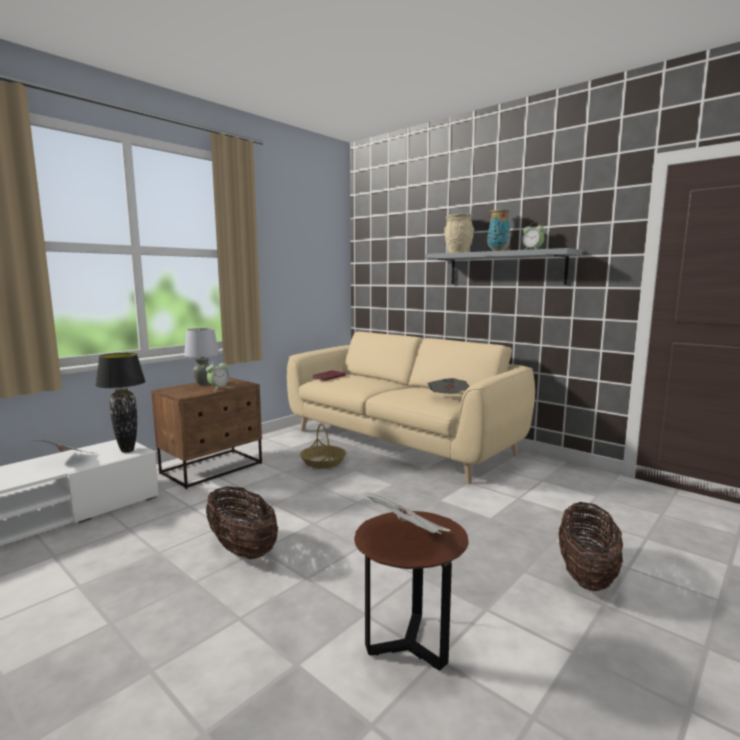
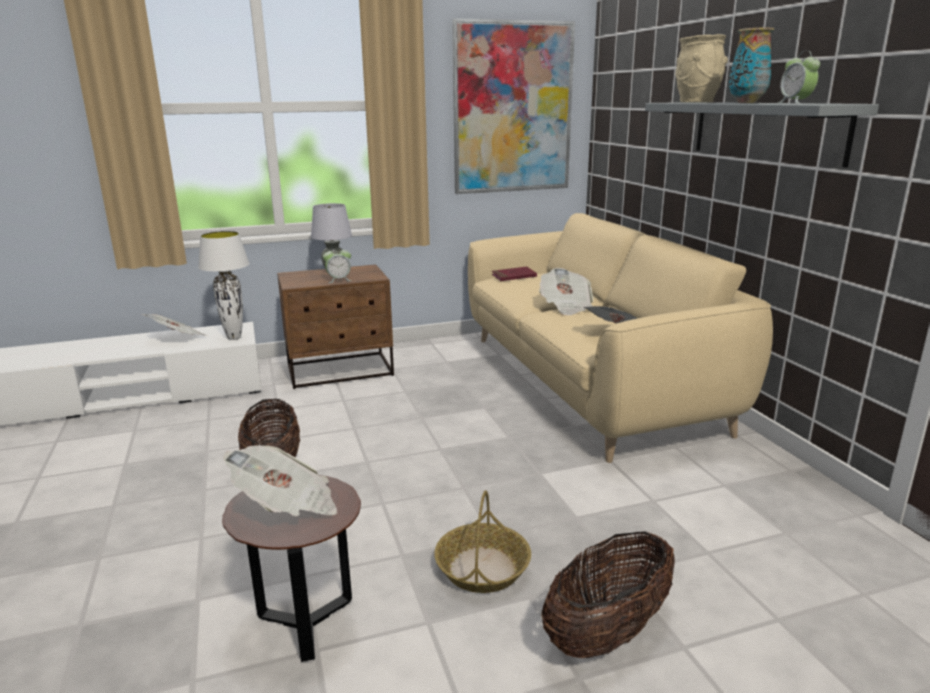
camera: 30 degrees right, 10 degrees up
(127, 450) = (234, 338): black table lamp -> white table lamp
(308, 261) = (513, 108): none -> picture
(323, 462) = (460, 388): basket -> basket (483, 568)
(392, 389) = (565, 306): none -> newspaper

